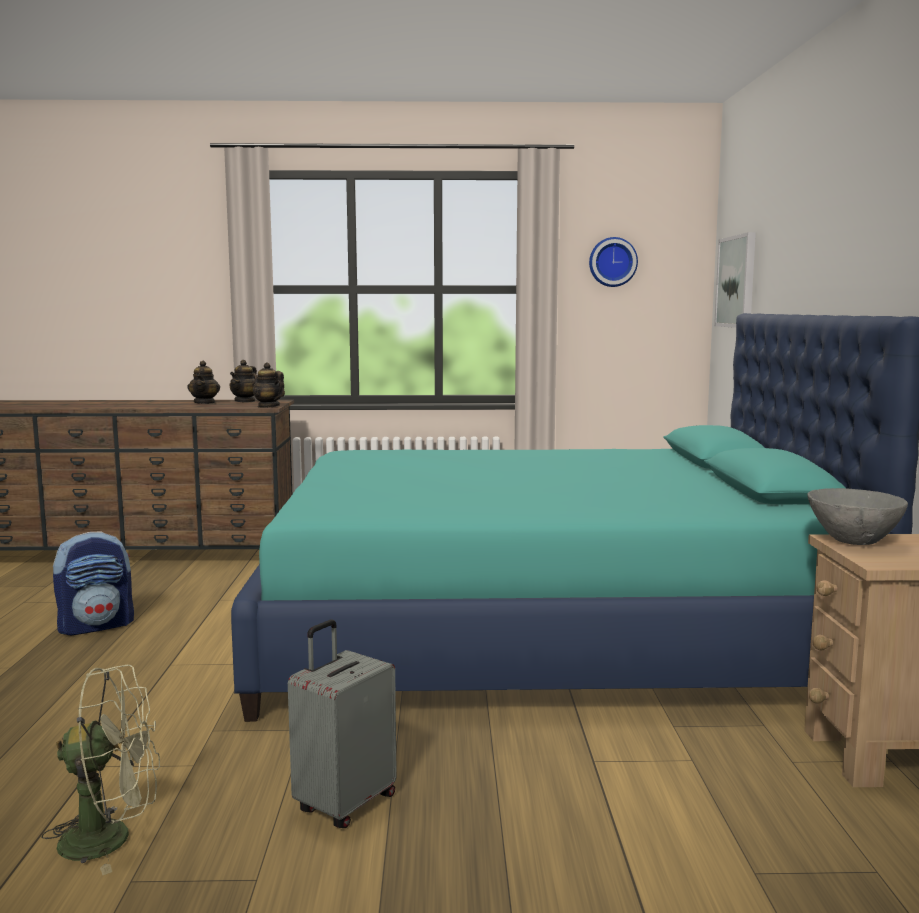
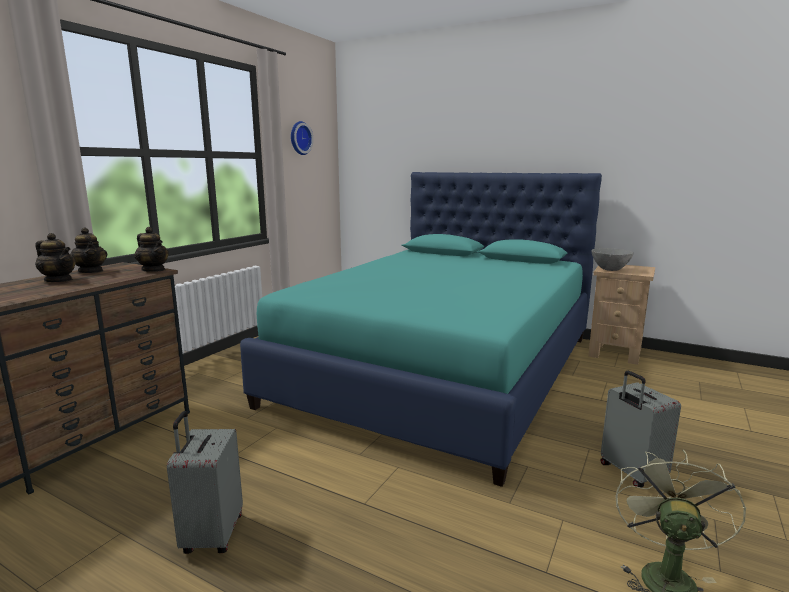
camera: 60 degrees left, 5 degrees up
(97, 626) = (211, 535): backpack -> grey suitcase
(268, 406) = (154, 270): teapot -> teapot turned 120 degrees counterclockwise
(737, 281) = (377, 153): picture -> none

